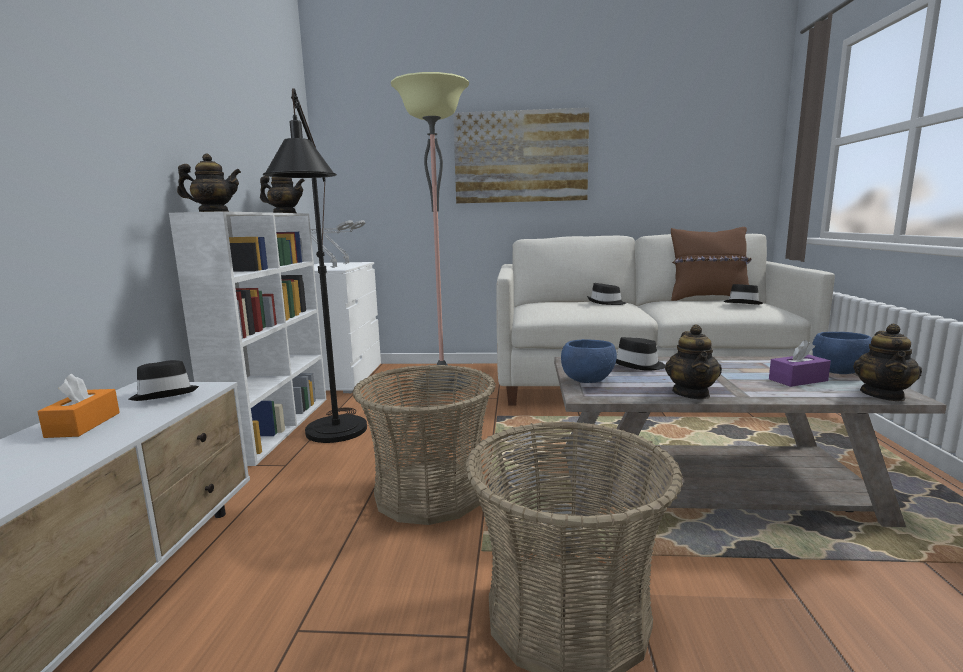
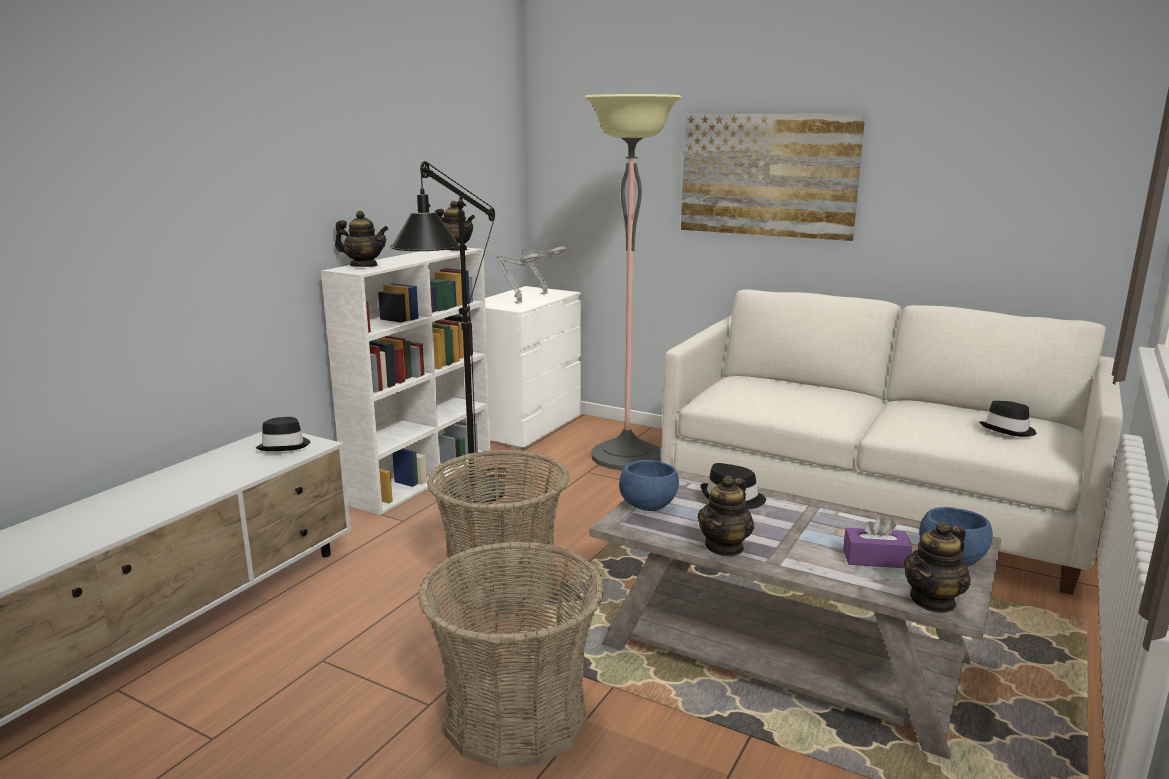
camera: 25 degrees right, 5 degrees up
(83, 424) = (217, 466): orange tissue box -> none
(606, 303) = (821, 395): black hat -> none
(707, 299) = (983, 410): brown pillow -> none

